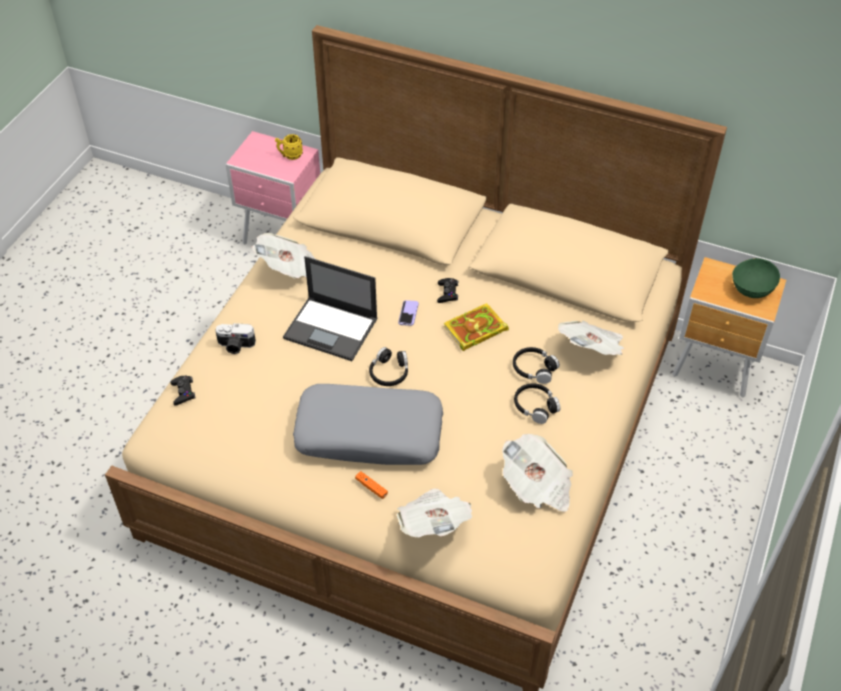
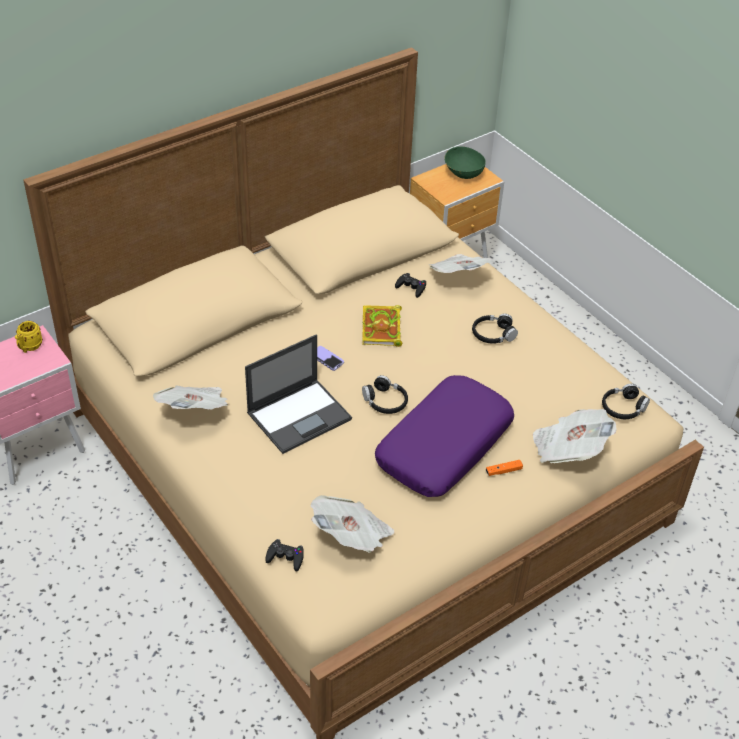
camera: 60 degrees left, 5 degrees down
(235, 346) = (260, 492): camera -> none
(369, 433) = (443, 445): grey pillow -> purple pillow
(447, 293) = (325, 324): black game controller -> black game controller (411, 287)
(534, 369) = (453, 316): black headphones -> black headphones (623, 408)
(537, 486) = (571, 373): newspaper -> newspaper (352, 537)

